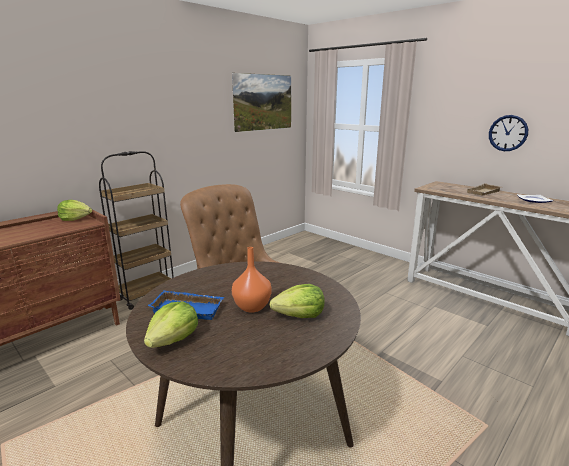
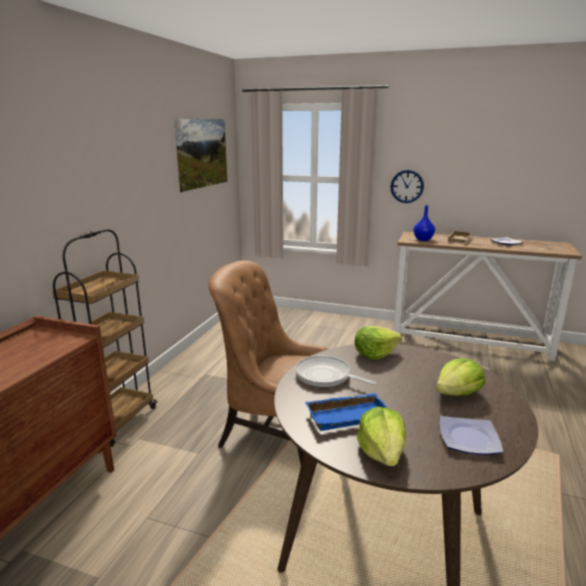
camera: 25 degrees left, 0 degrees up
(75, 219) = (40, 337): lettuce -> lettuce (375, 353)
(215, 279) = (326, 376): none -> frying pan
(251, 306) = (404, 396): orange vase -> none
(255, 350) = (469, 438): none -> plate
(443, 188) = (422, 239): none -> blue vase
(508, 133) = (471, 181): wall clock -> wall clock (407, 186)

